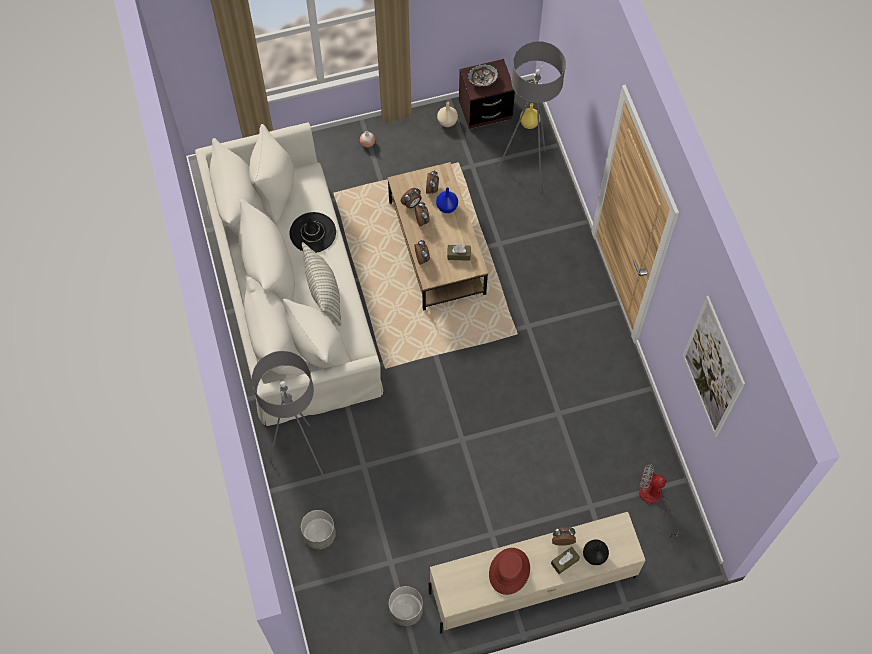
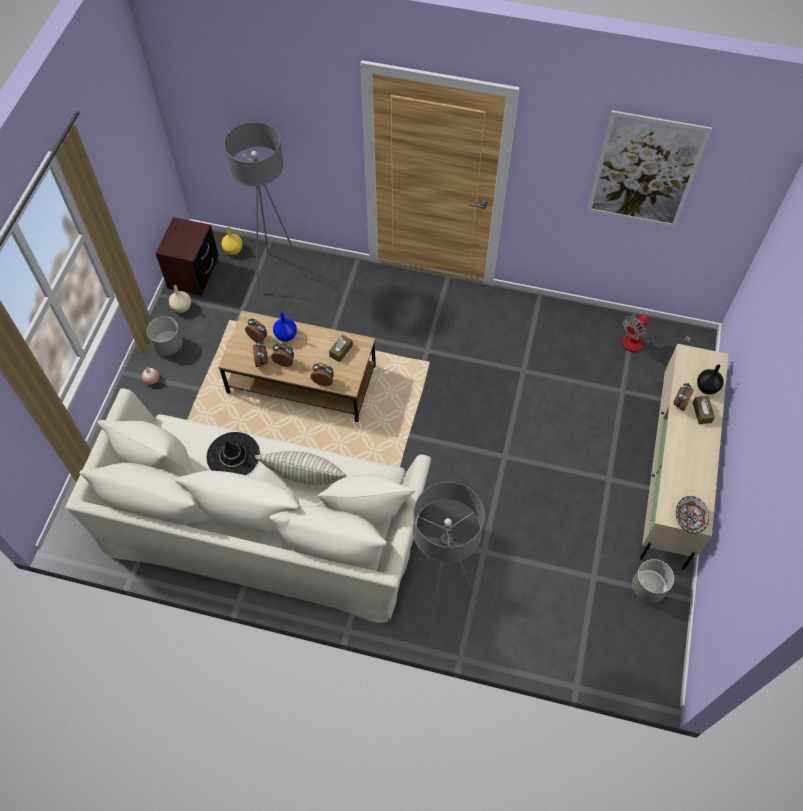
camera: 60 degrees left, 5 degrees down
(319, 534) = (533, 627): grey planter -> grey planter (168, 345)
(482, 80) = (181, 242): bowl -> bowl (688, 519)
(509, 571) = (690, 460): red hat -> none

